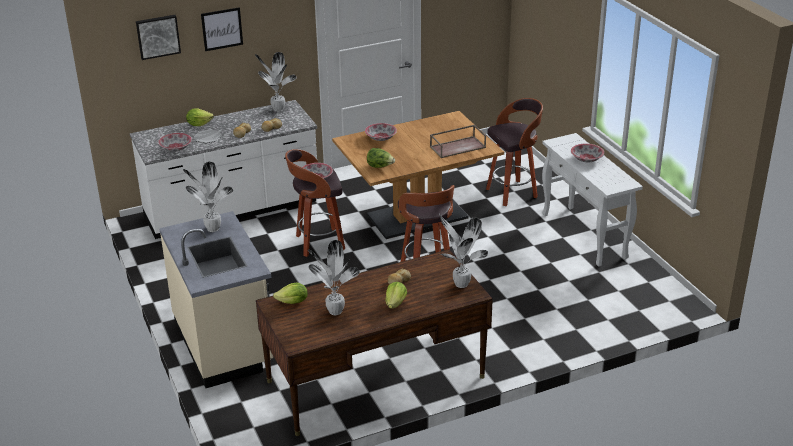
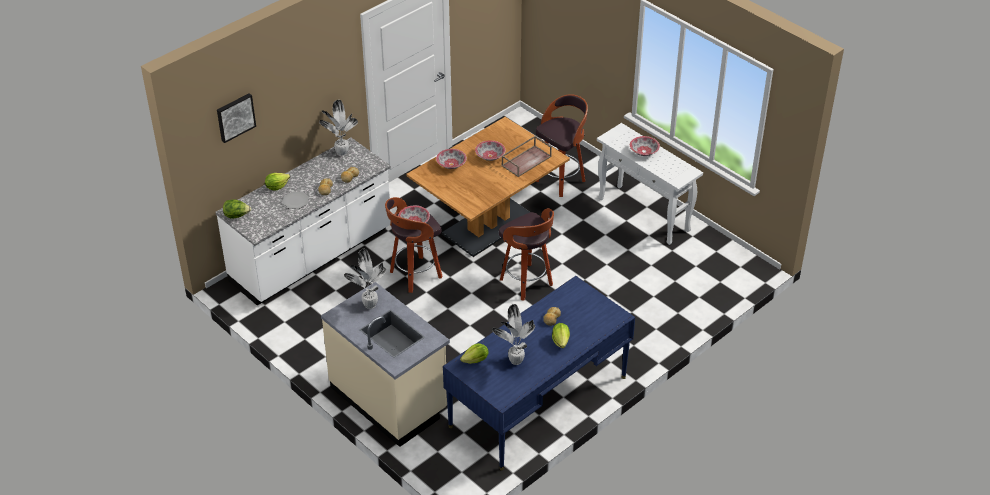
camera: 20 degrees left, 10 degrees up
(175, 148) = (273, 220): bowl -> bowl (490, 156)
(222, 29) = (287, 93): picture -> none
(376, 379) = (538, 401): brown desk -> blue desk
(380, 166) = (469, 198): lettuce -> lettuce (237, 215)
(460, 284) = (602, 309): potted plant -> none

